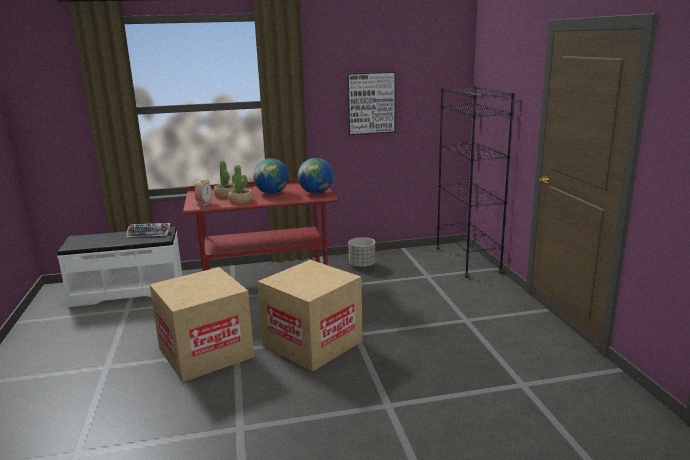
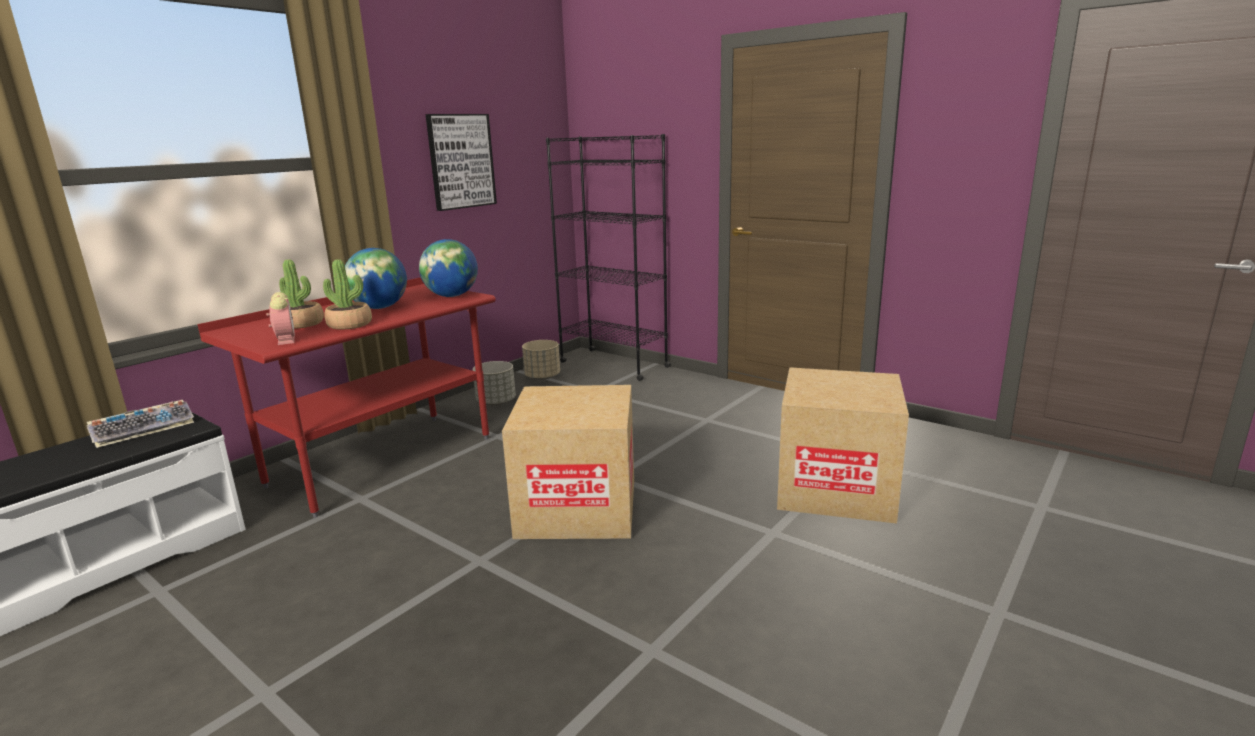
camera: 40 degrees left, 0 degrees up
(206, 353) = (435, 586): cardboard box -> cardboard box (835, 488)
(410, 256) = (542, 377): none -> beige planter

